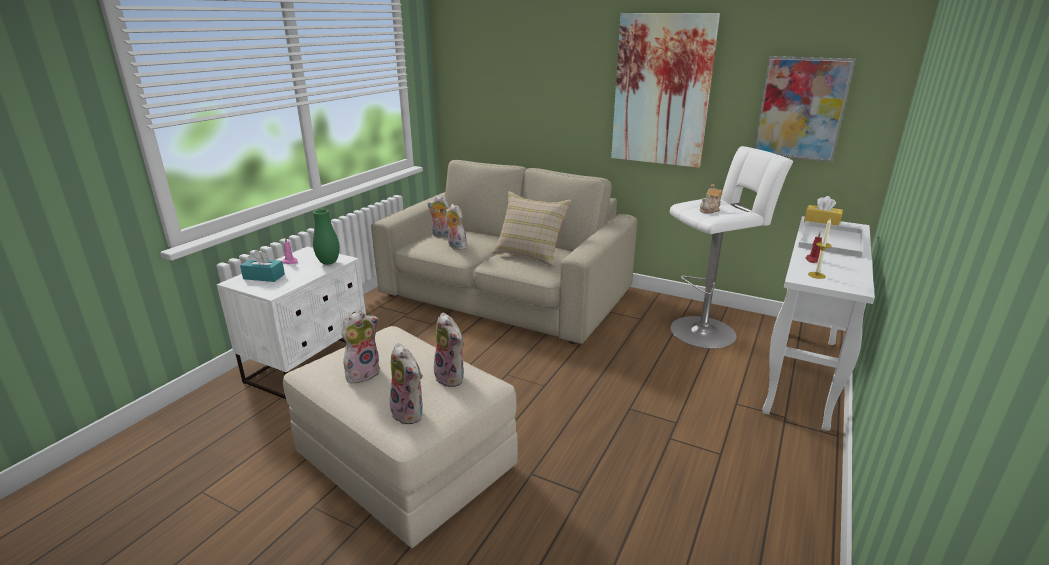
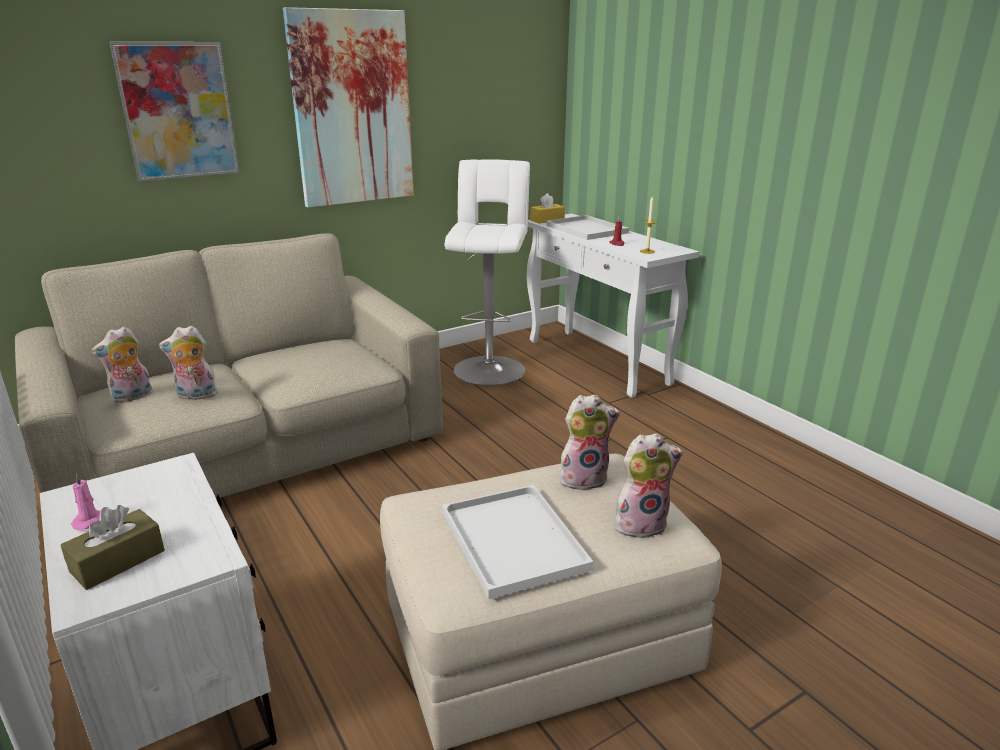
camera: 60 degrees left, 0 degrees up
(264, 277) = (118, 561): turquoise tissue box -> brown tissue box
(329, 262) = (168, 481): green vase -> none
(363, 373) = (516, 541): plush toy -> white tray
(530, 254) = (311, 359): beige pillow -> none
(710, 210) = (486, 231): teapot -> none
(801, 109) = (492, 113): picture -> picture (178, 111)

